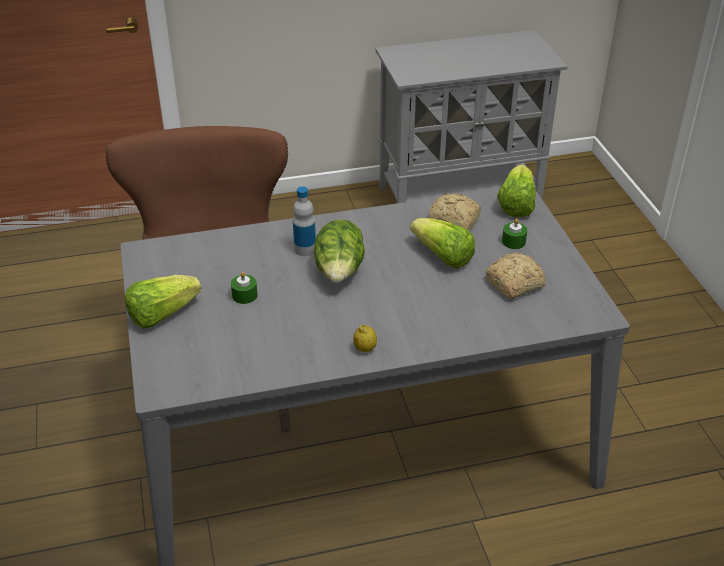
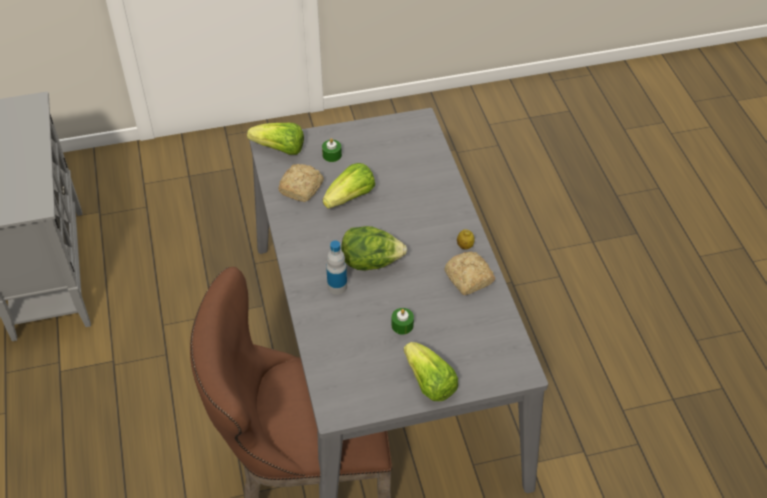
camera: 90 degrees left, 10 degrees up
(512, 284) = (386, 160): bread -> bread (468, 279)

